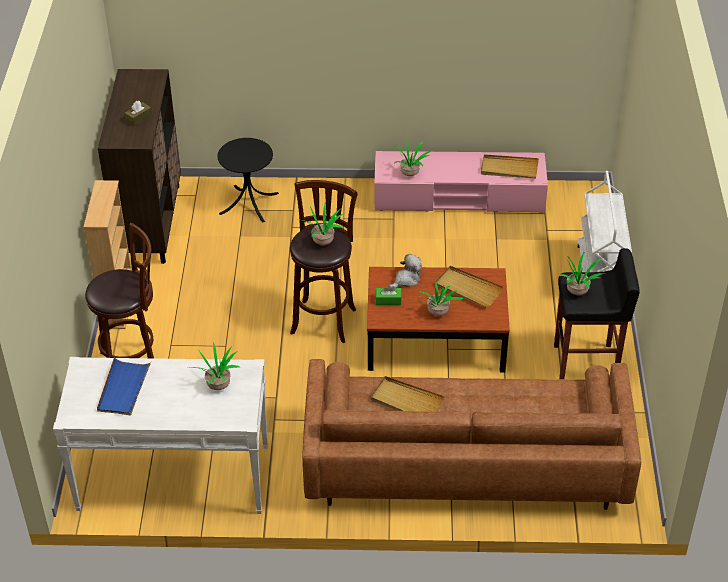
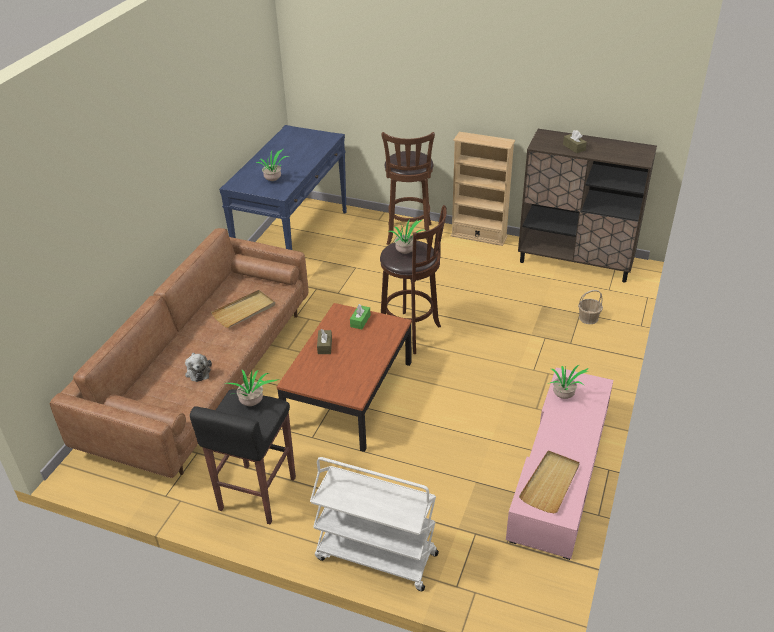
camera: 110 degrees right, 5 degrees down
(123, 388) = (299, 148): blue tray -> none
(173, 478) = (293, 239): white console table -> blue console table
(249, 203) = (588, 318): black side table -> basket
(406, 280) = (380, 337): plush toy -> plush toy (198, 371)
(438, 314) = (325, 346): potted plant -> brown tissue box
(467, 289) = (346, 373): beige tray -> none

